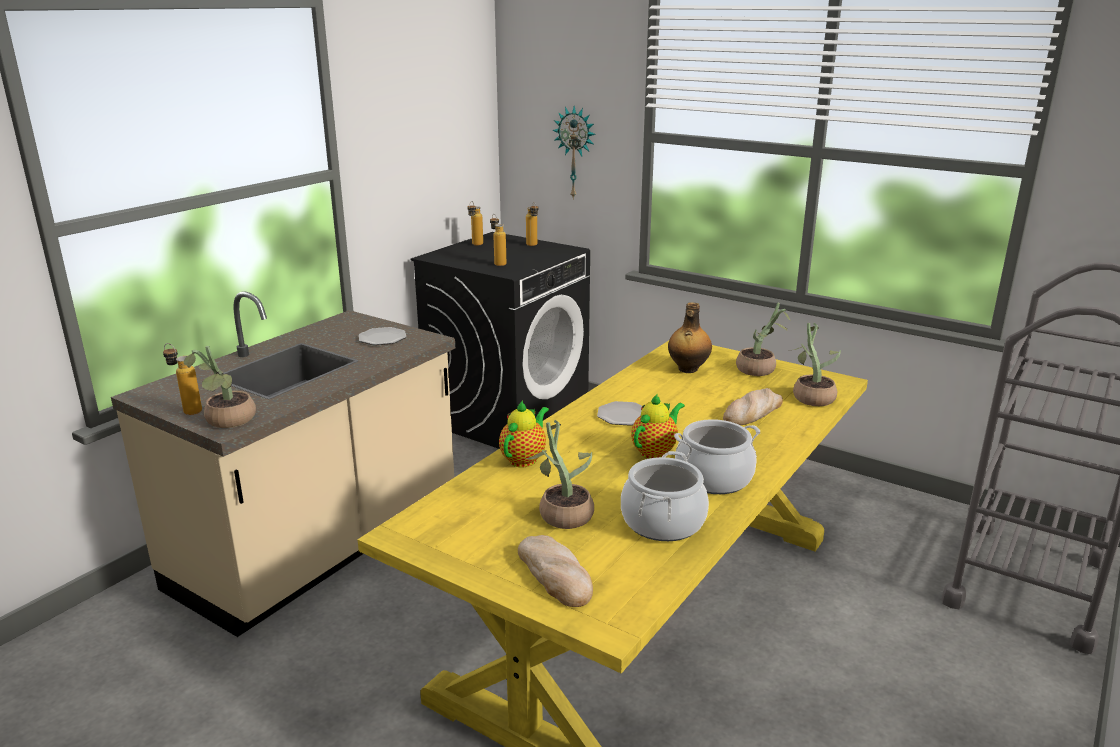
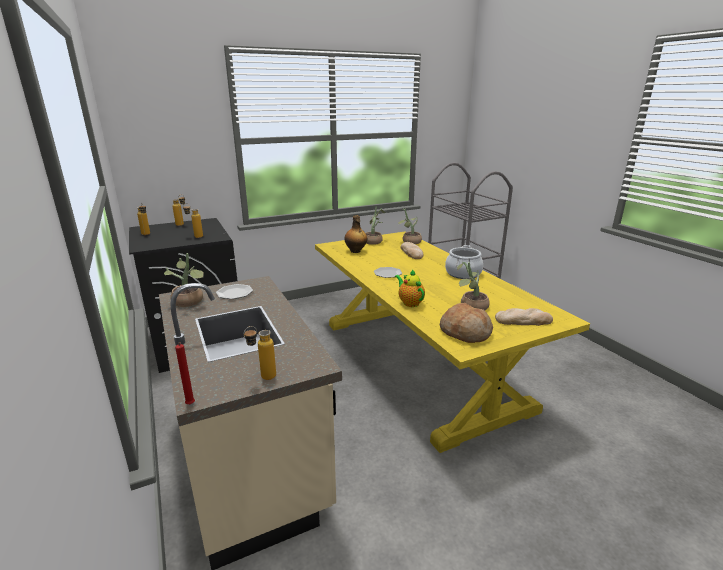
camera: 60 degrees left, 0 degrees up
(128, 396) = (190, 405): none -> red candle
(227, 422) = (306, 364): potted plant -> potted plant (189, 302)
(457, 525) = (465, 332): none -> bread
(575, 152) = (184, 159): wall clock -> none
(655, 451) = (429, 276): teapot -> none
(663, 522) = (492, 291): cooking pot -> none

